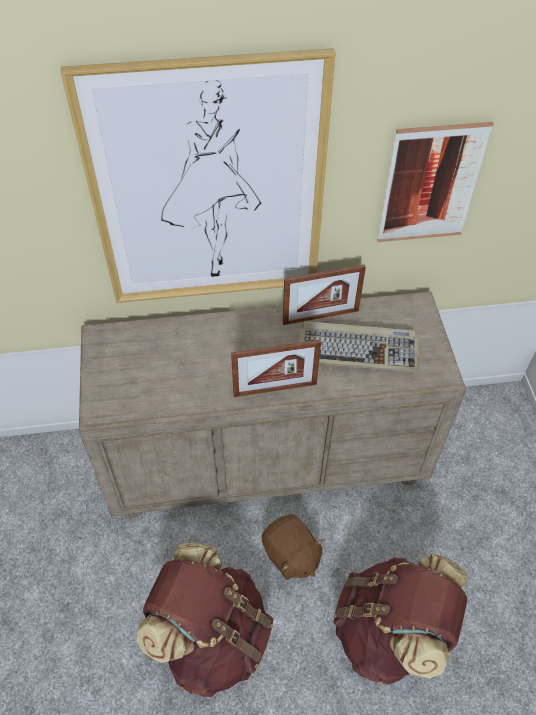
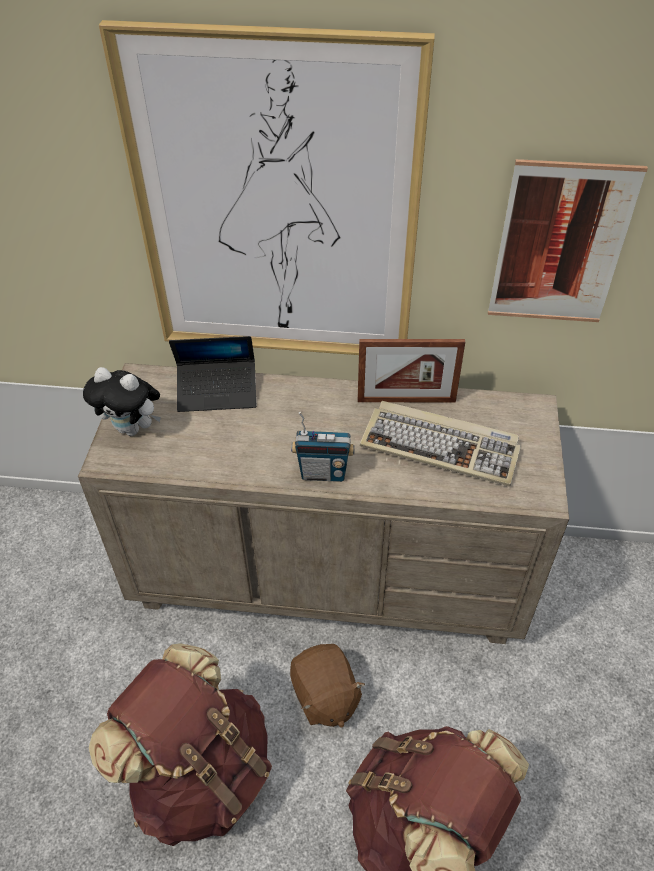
camera: 15 degrees right, 5 degrees down
(109, 381) = (133, 428): none -> plush toy
(168, 337) = (217, 392): none -> laptop
(275, 389) = (323, 473): picture frame -> radio

